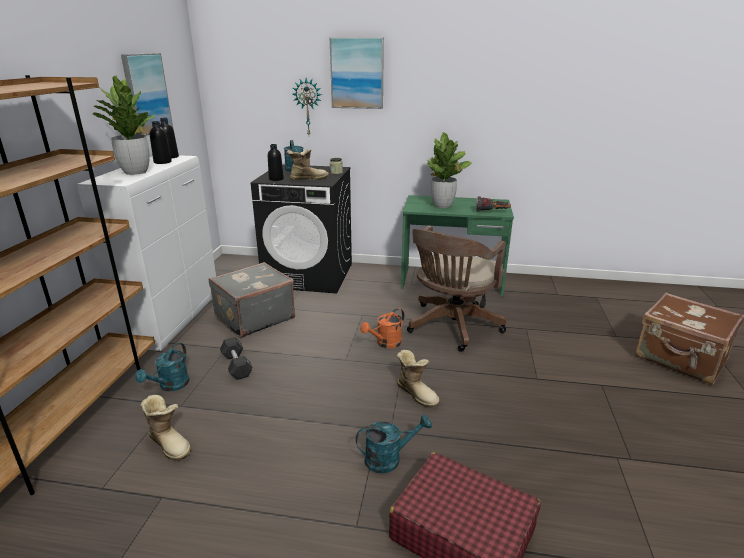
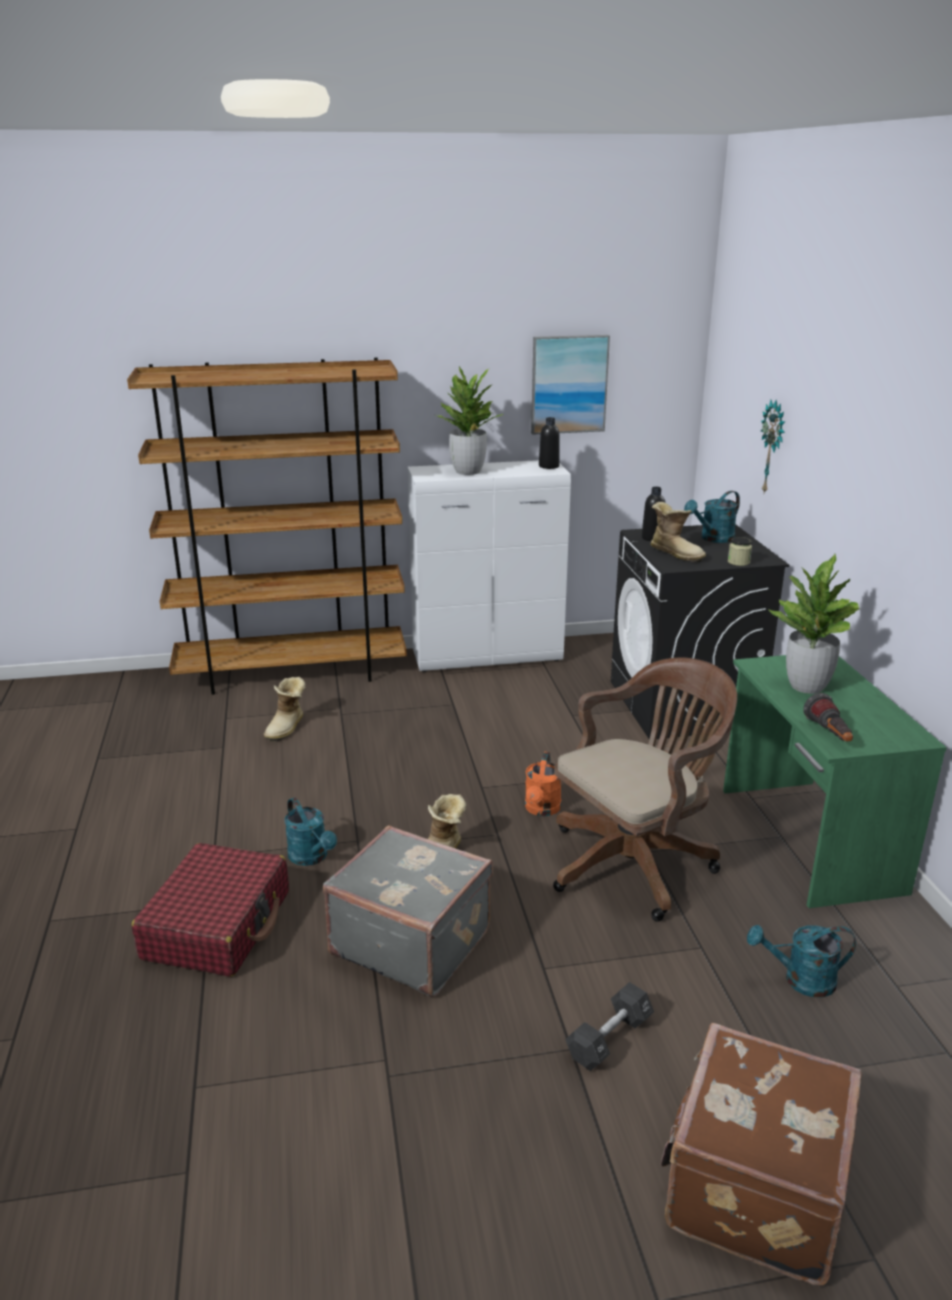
camera: 70 degrees right, 0 degrees up
(162, 162) = (521, 469): black bottle -> none
(170, 386) = (368, 698): turquoise watering can -> turquoise watering can (800, 980)
(236, 365) = (424, 721): black dumbbell -> black dumbbell (609, 1039)
(253, 318) = (530, 700): grey suitcase -> grey suitcase (411, 941)
(357, 73) = (823, 411): picture -> none
(385, 344) = (541, 810): orange watering can -> orange watering can turned 105 degrees counterclockwise
(451, 327) = (636, 862): brown office chair -> brown office chair turned 135 degrees clockwise

